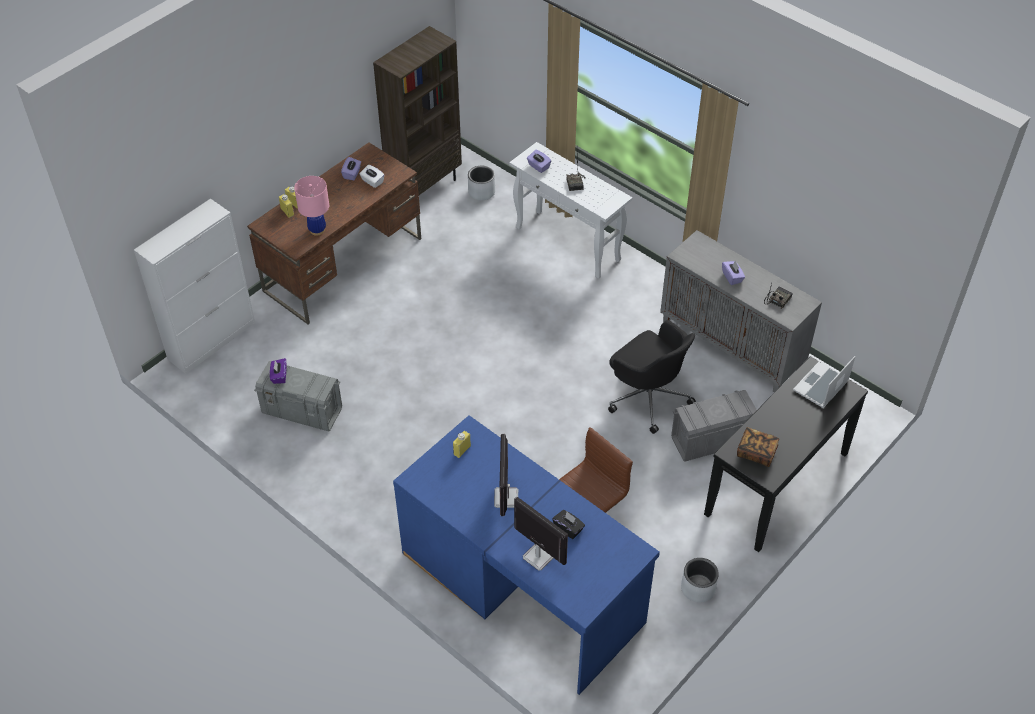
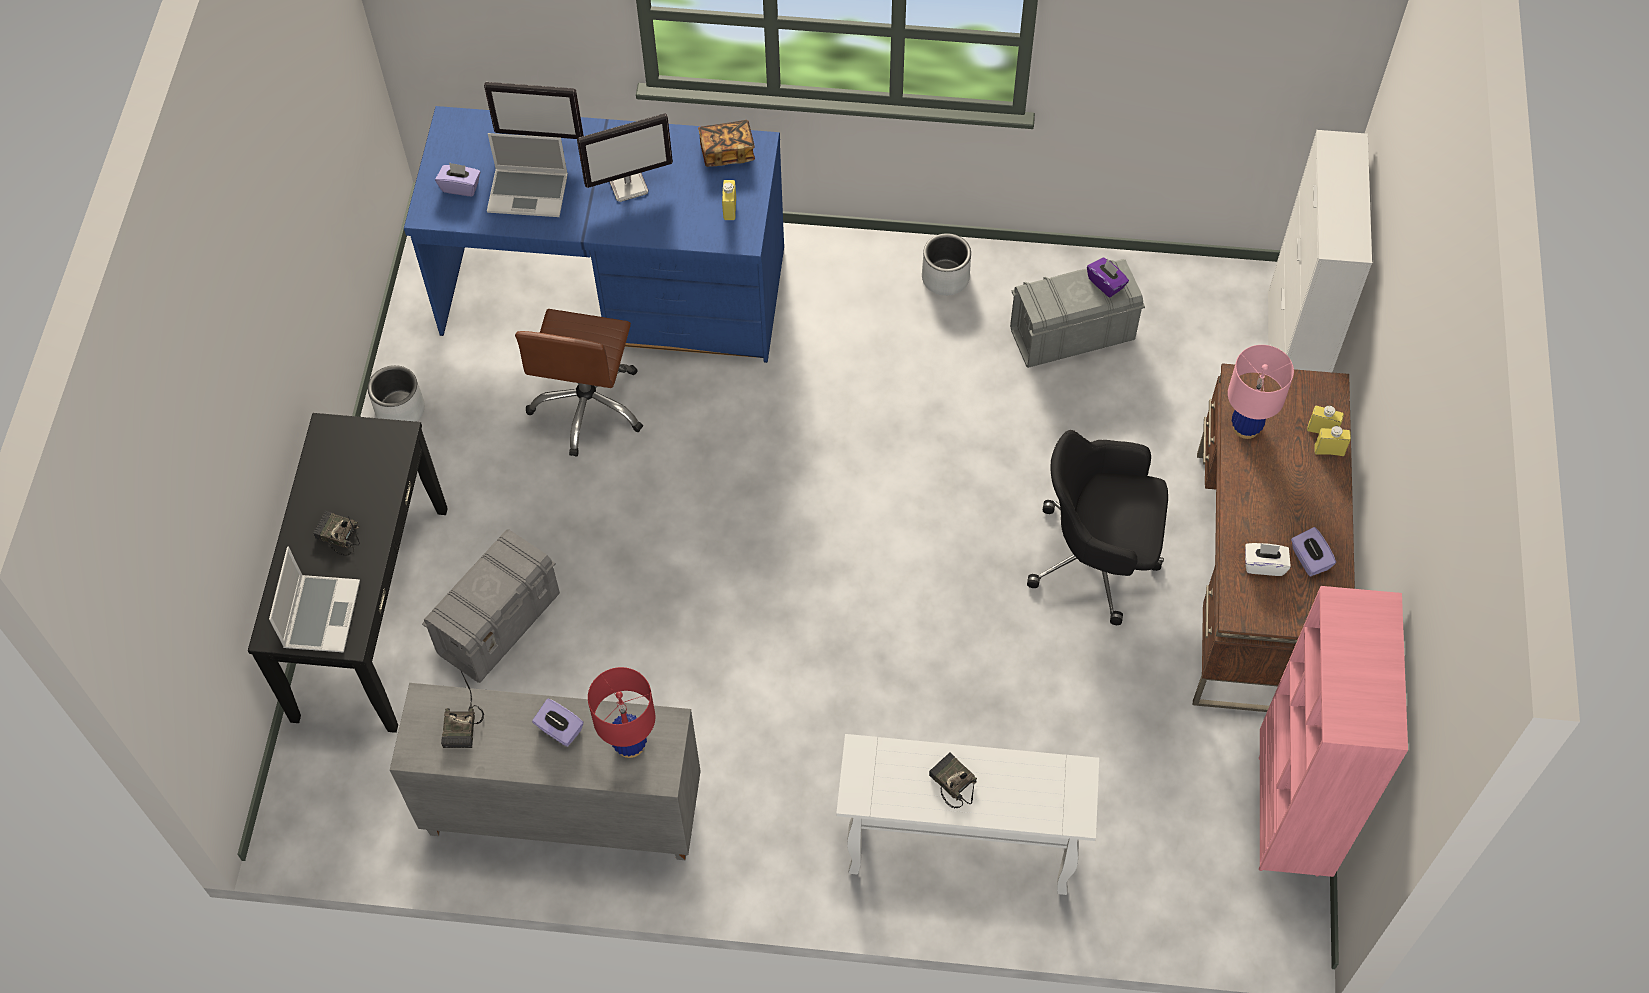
camera: 145 degrees right, 10 degrees up
(425, 188) = (1290, 816): brown bookcase -> pink bookcase
(481, 192) = (1192, 871): grey planter -> grey planter (946, 278)
(506, 498) = (629, 185): monitor -> monitor turned 105 degrees clockwise
(538, 166) = (1043, 779): purple tissue box -> purple tissue box (460, 187)
(568, 528) = (529, 193): black tissue box -> laptop
(648, 396) = (633, 639): black office chair -> black office chair (1097, 558)
(704, 257) = (629, 744): none -> red table lamp
(756, 452) = (363, 456): book -> book (727, 151)
(793, 419) = (337, 536): none -> radio

